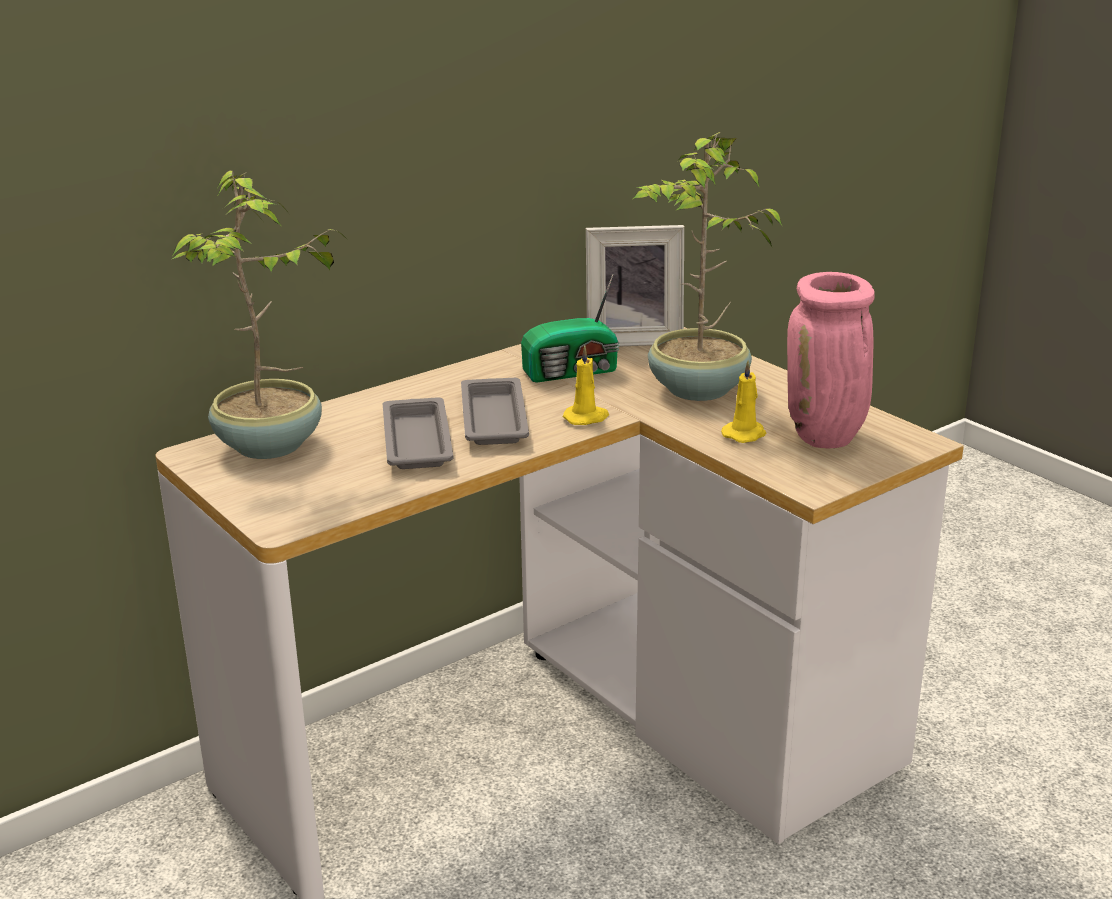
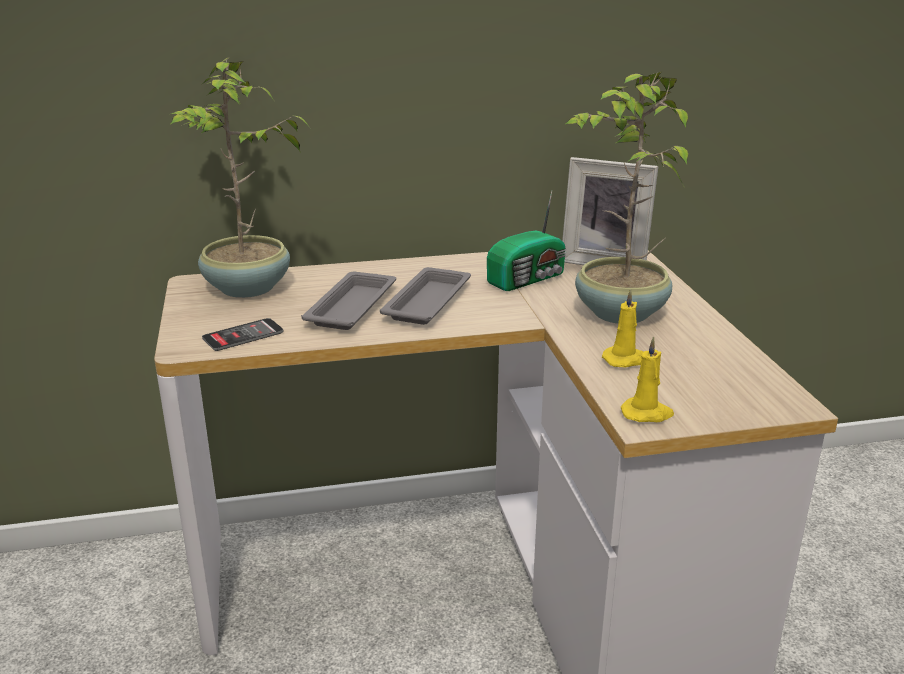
camera: 25 degrees right, 0 degrees up
(330, 497) = (243, 335): none -> phone
(573, 372) = (529, 279): radio -> radio turned 45 degrees counterclockwise
(586, 418) = (502, 317): yellow candle -> yellow candle (647, 413)
(826, 438) = (698, 380): pink vase -> none

